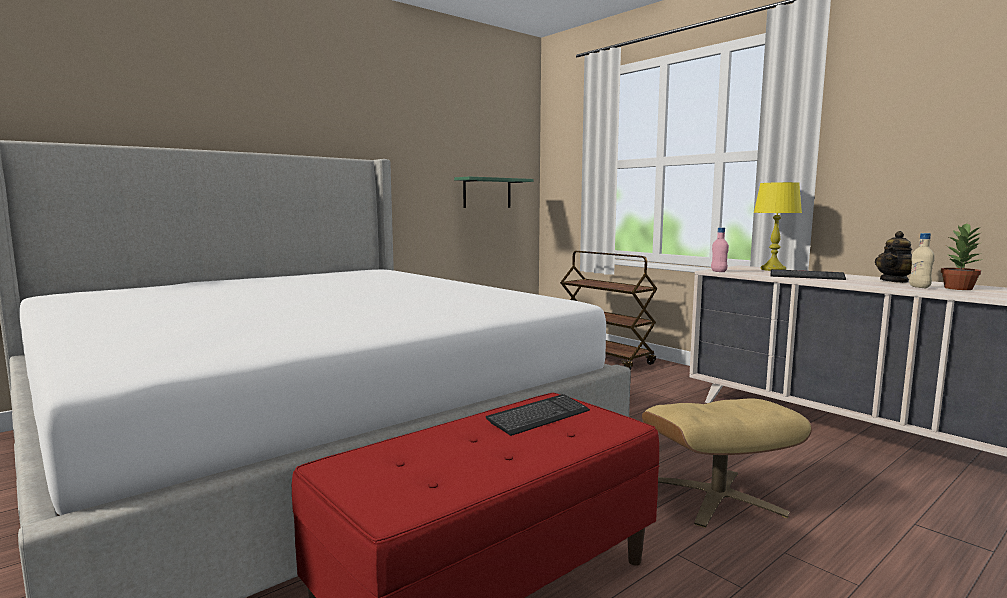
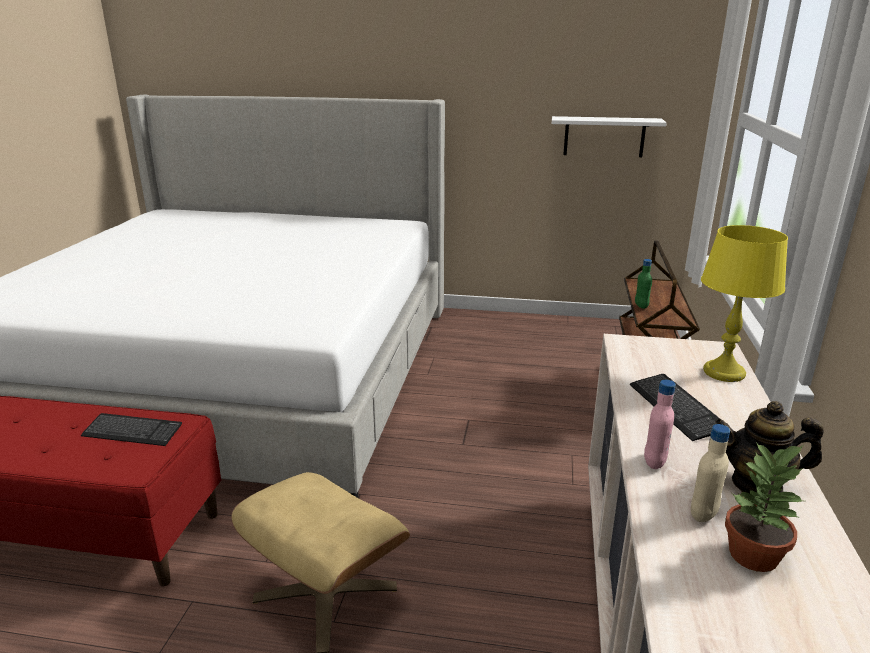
camera: 50 degrees right, 15 degrees up
(487, 193) = (604, 136): green shelf -> white shelf
(609, 287) = (641, 306): none -> green bottle
(718, 271) = (621, 346): pink bottle -> pink bottle (654, 461)

